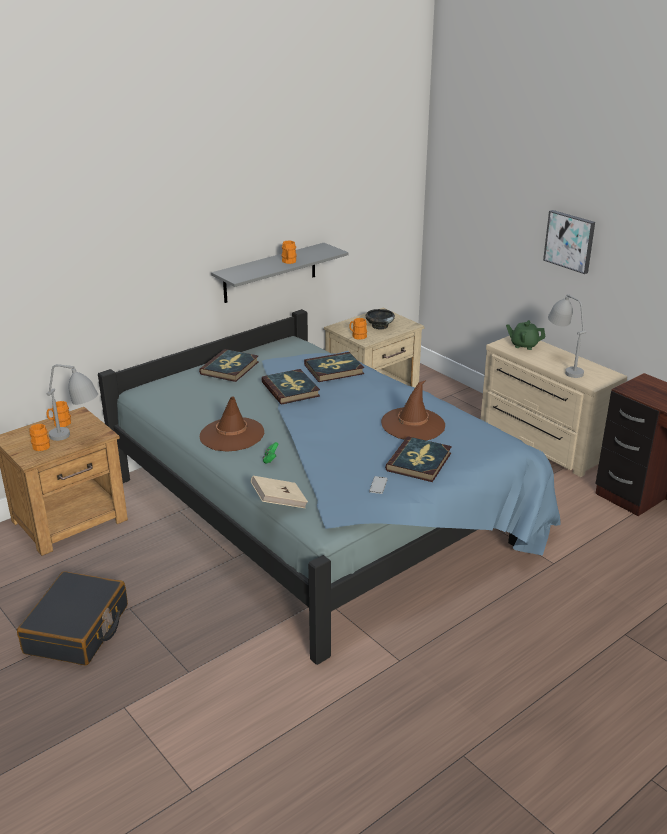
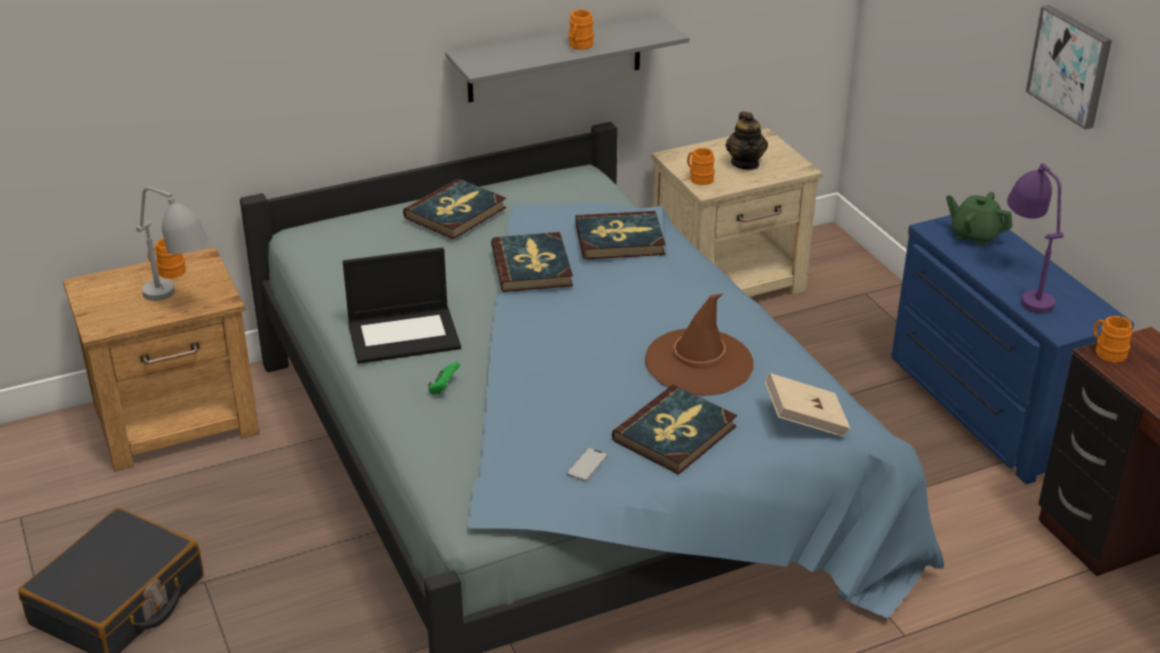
camera: 15 degrees right, 5 degrees up
(39, 446) = (122, 306): orange mug -> orange mug (1107, 352)
(232, 435) = (404, 334): brown hat -> laptop
(279, 502) = (421, 467): beige book -> beige book (805, 421)
(379, 326) = (745, 163): black bowl -> teapot
(541, 443) = (984, 408): beige dresser -> blue dresser
(562, 365) = (1023, 285): grey table lamp -> purple table lamp

